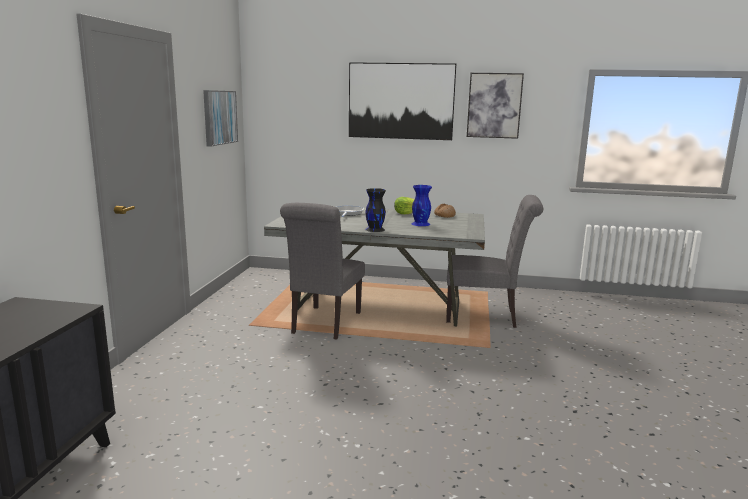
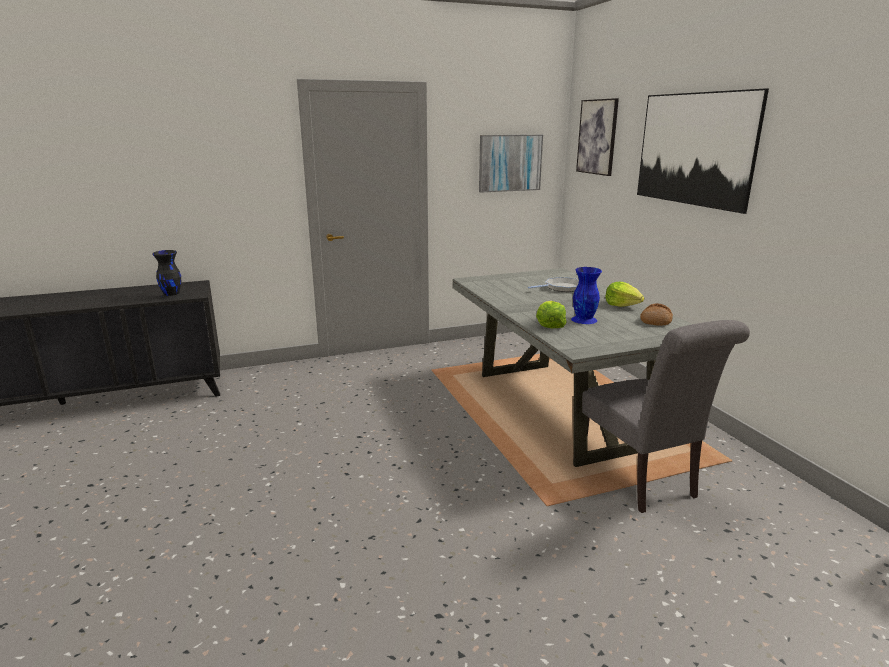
camera: 60 degrees right, 5 degrees up
(324, 324) = (475, 397): grey chair -> none
(375, 229) = (516, 309): black vase -> black vase (172, 296)
(419, 230) = (550, 325): none -> lettuce
(494, 105) = (814, 160): picture -> picture (597, 137)

